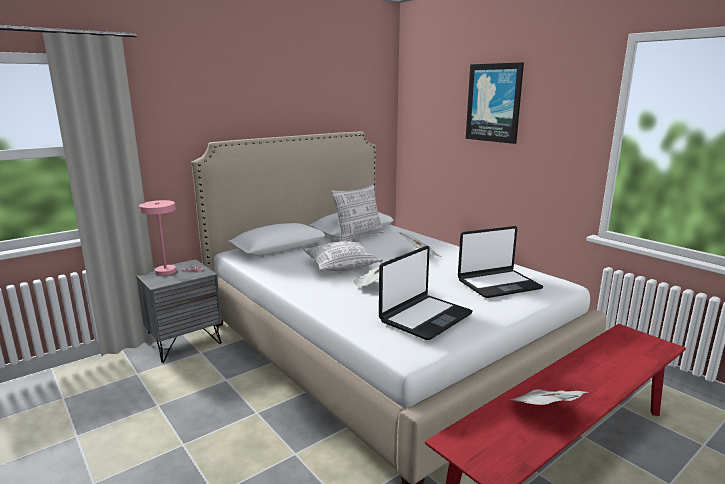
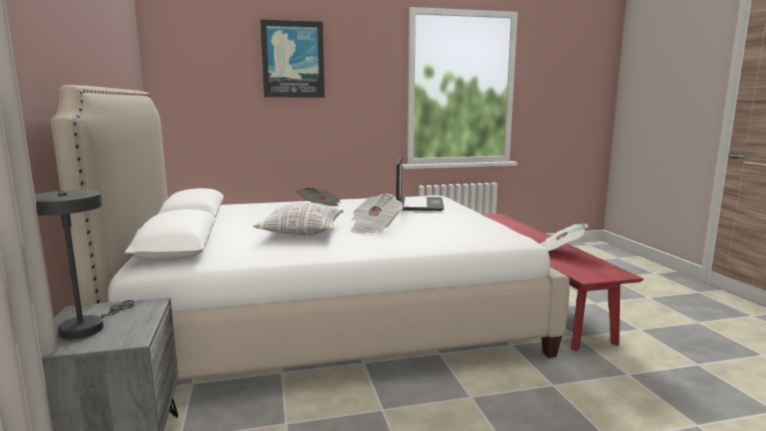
camera: 65 degrees left, 5 degrees down
(170, 271) = (87, 327): pink table lamp -> grey table lamp
(358, 236) = (221, 216): pillow -> none
(425, 317) = (465, 225): laptop -> none

